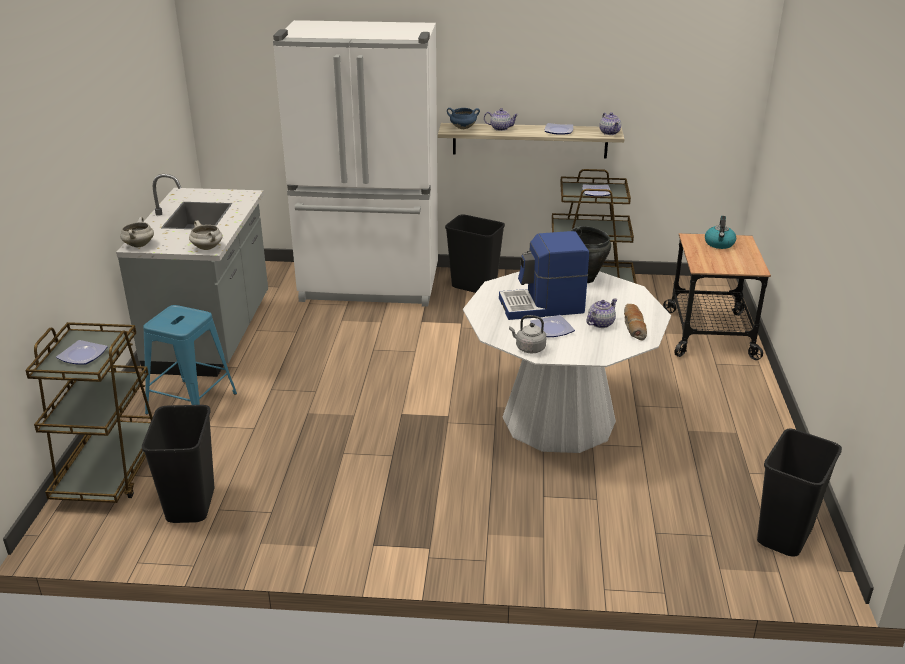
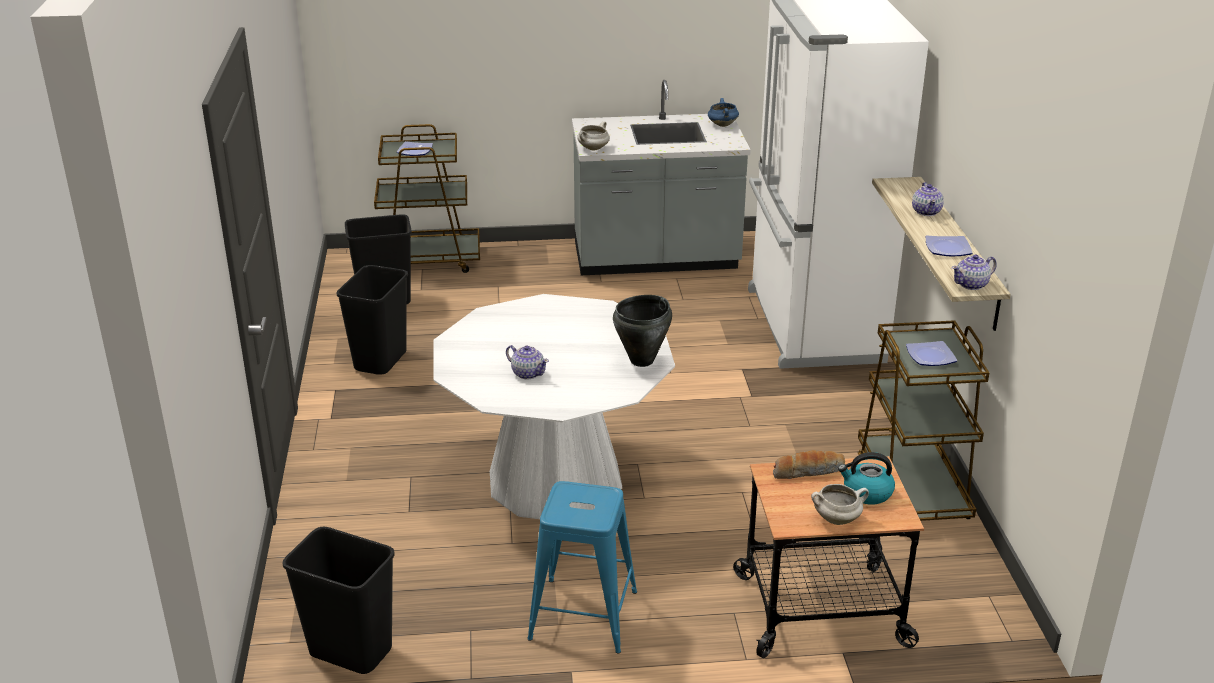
camera: 80 degrees right, 0 degrees up
(139, 245) = (588, 123): white cooking pot -> white cooking pot (837, 519)
(191, 403) = (532, 272): blue stool -> blue stool (584, 615)
(462, 128) = (907, 190): blue cooking pot -> blue cooking pot (722, 125)
(473, 287) = (852, 396): black trash can -> black trash can (380, 361)
(528, 348) = (463, 334): grey kettle -> none
(542, 306) = (561, 337): coffee machine -> none
(553, 329) = (507, 345): plate -> none
(633, 326) = (525, 394): bread -> bread (807, 471)

